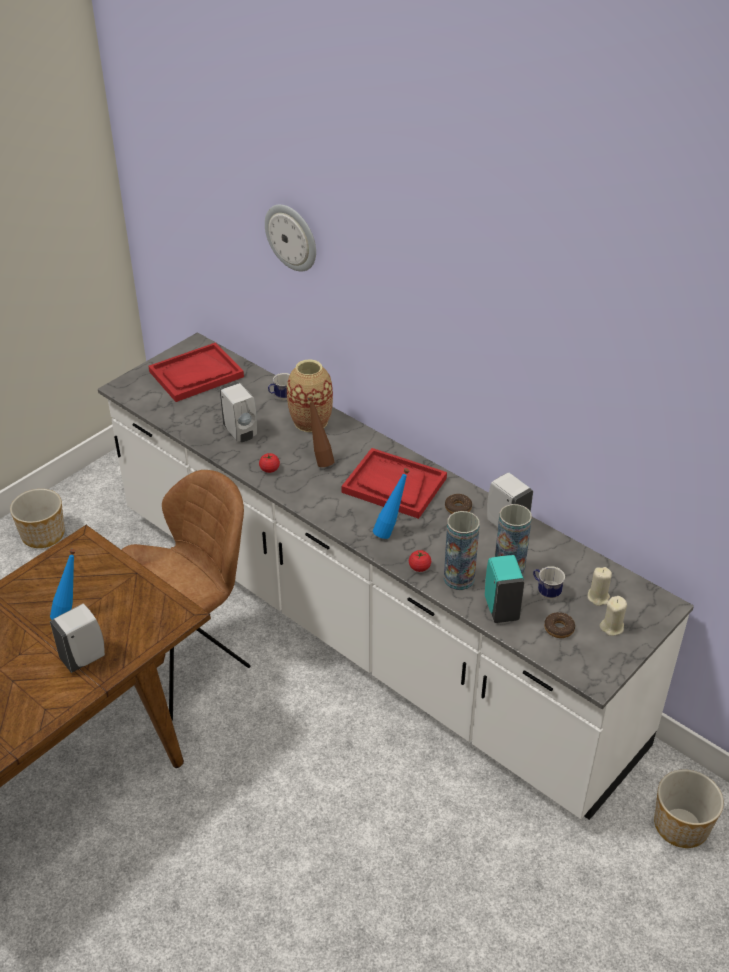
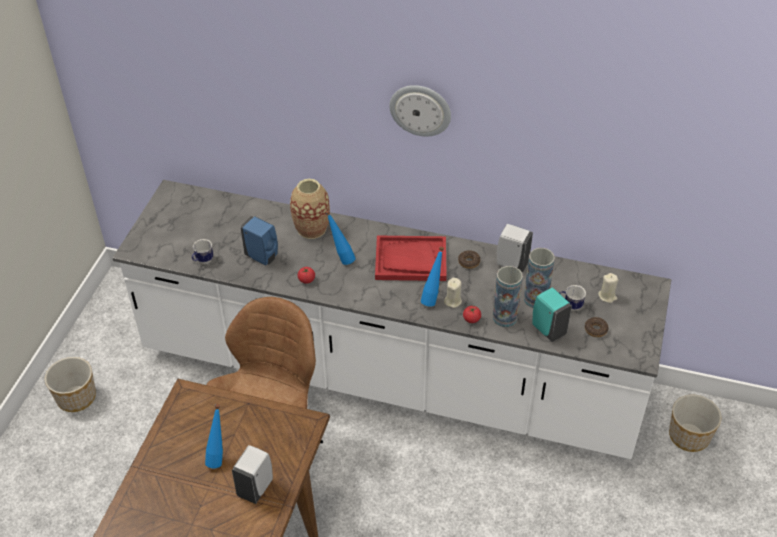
camera: 25 degrees left, 5 degrees up
(196, 374) = (189, 218): red tray -> none
(241, 433) = (262, 257): white soap dispenser -> blue soap dispenser
(281, 397) = (274, 215): mug -> mug (203, 261)
(292, 237) = (266, 82): wall clock -> wall clock (420, 109)
(320, 460) = (341, 258): brown bottle -> blue bottle
(612, 627) = (629, 315): beige candle -> beige candle (453, 301)

